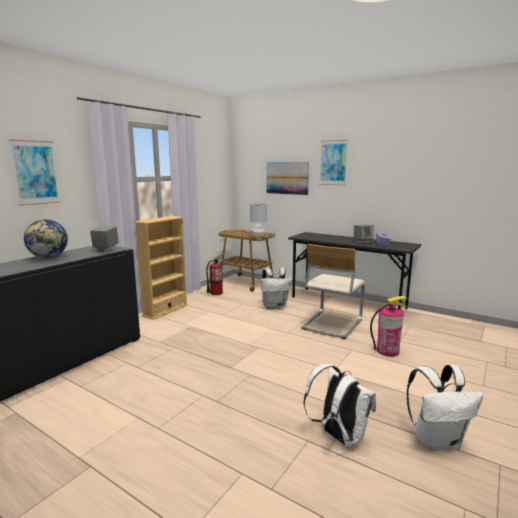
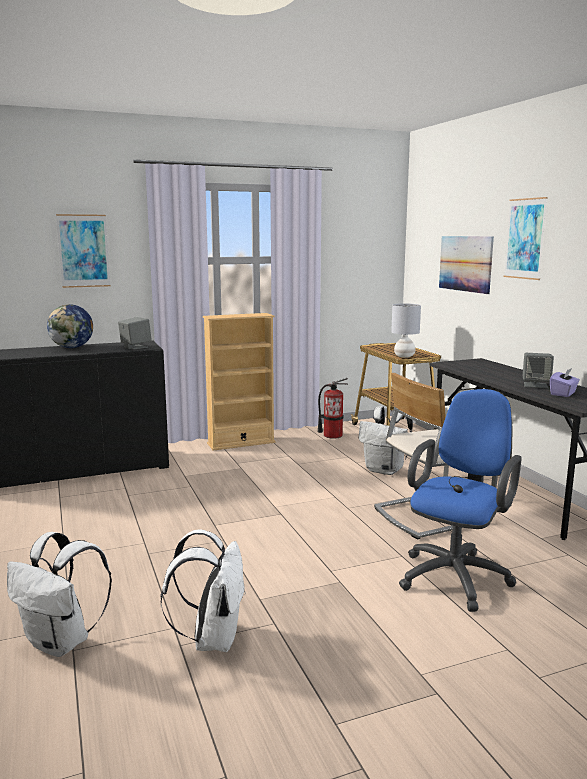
camera: 35 degrees right, 0 degrees up
(387, 351) = (456, 575): fire extinguisher -> blue office chair
(437, 440) = (325, 700): white backpack -> white backpack (62, 642)

